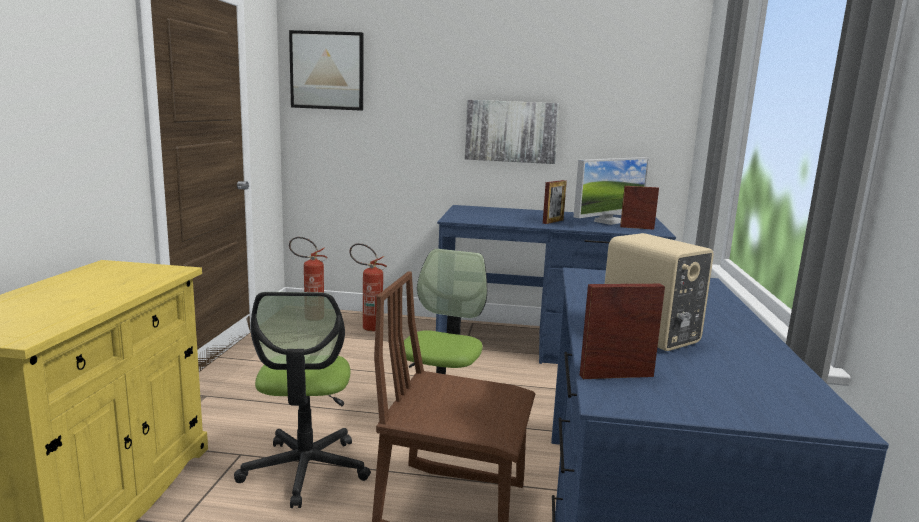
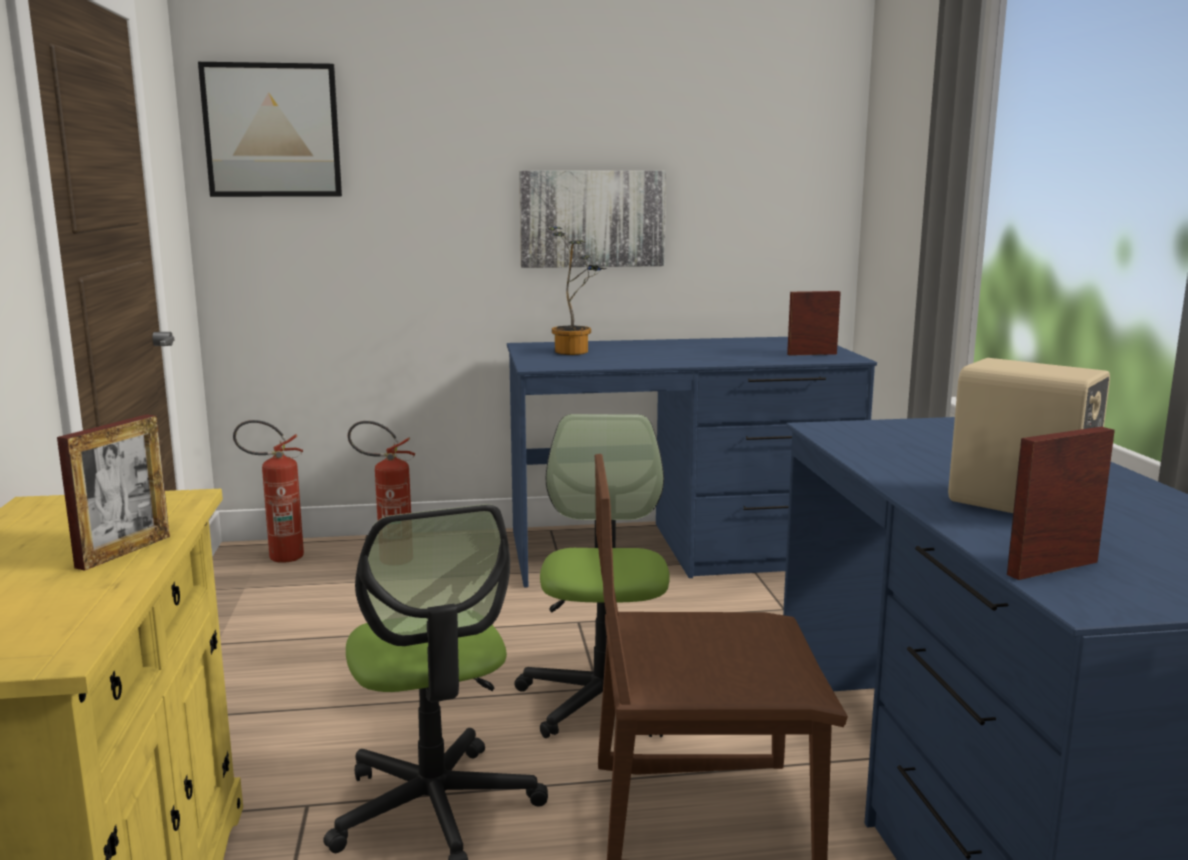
camera: 15 degrees left, 0 degrees up
(487, 213) = (576, 351): none -> potted plant
(553, 221) = (687, 356): picture frame -> picture frame (124, 551)
(608, 222) = (763, 349): monitor -> none

